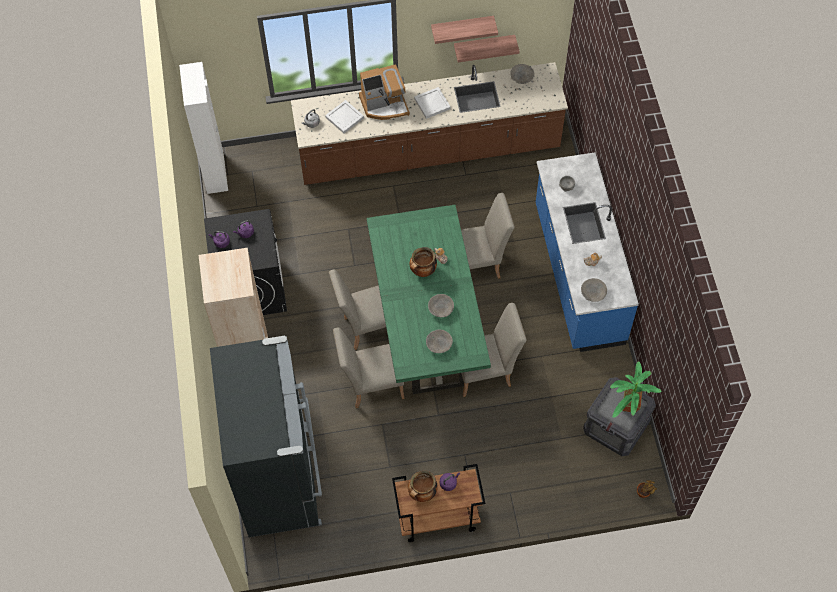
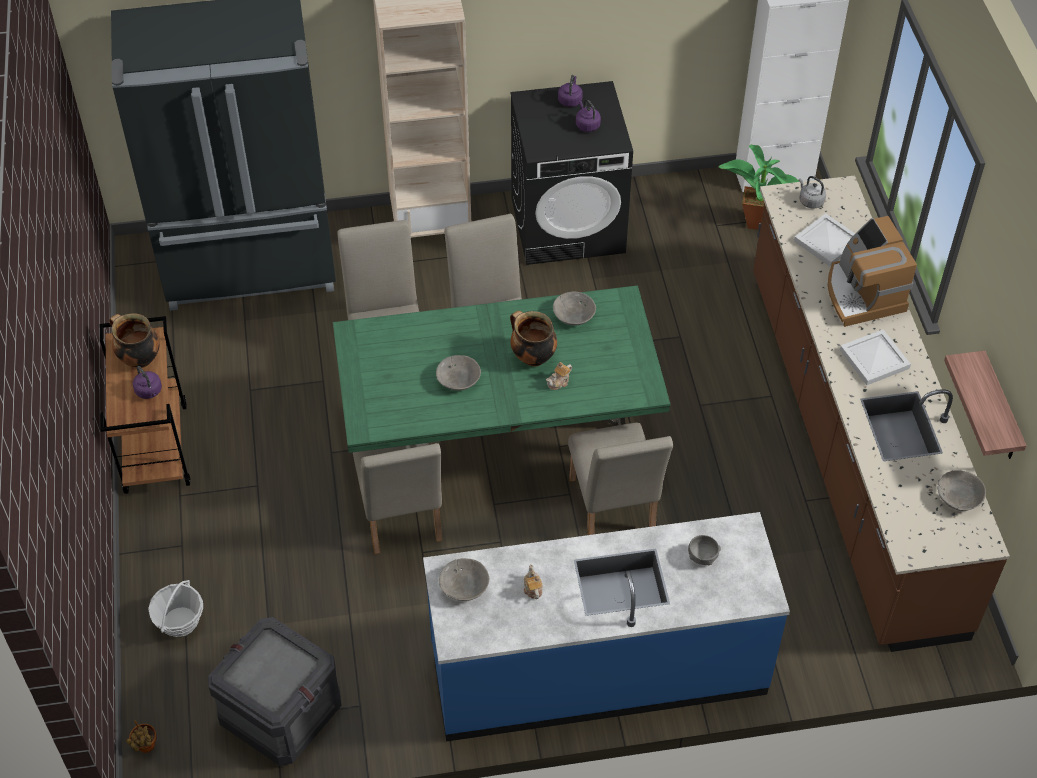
camera: 90 degrees right, 10 degrees down
(439, 344) = (391, 377): grey bowl -> grey bowl (574, 316)
(462, 27) = (1000, 333): shelf -> none
(562, 486) = (180, 622): none -> basket
(627, 409) = (266, 679): potted plant -> potted plant (752, 221)

